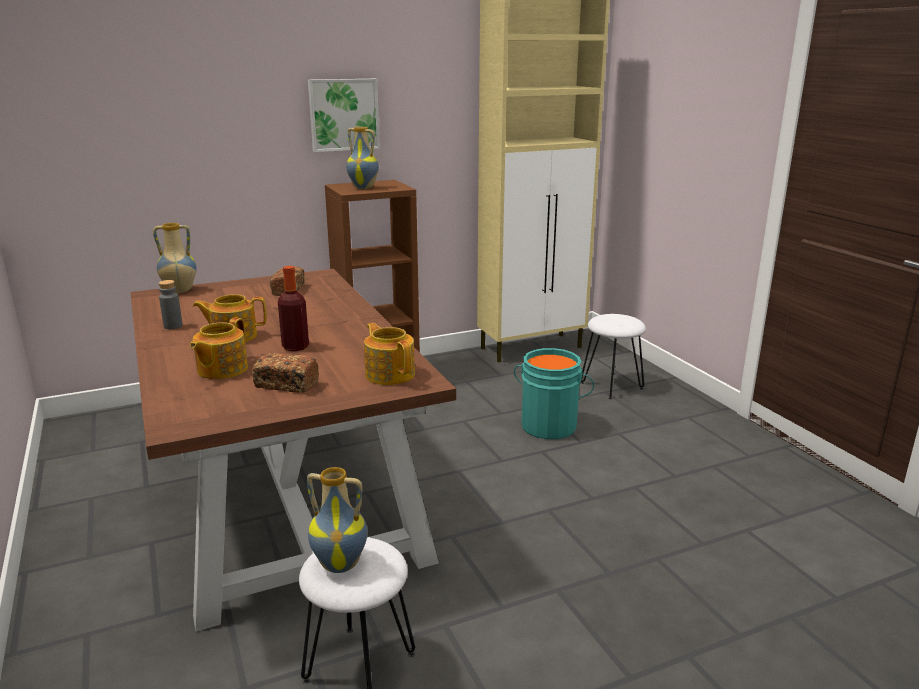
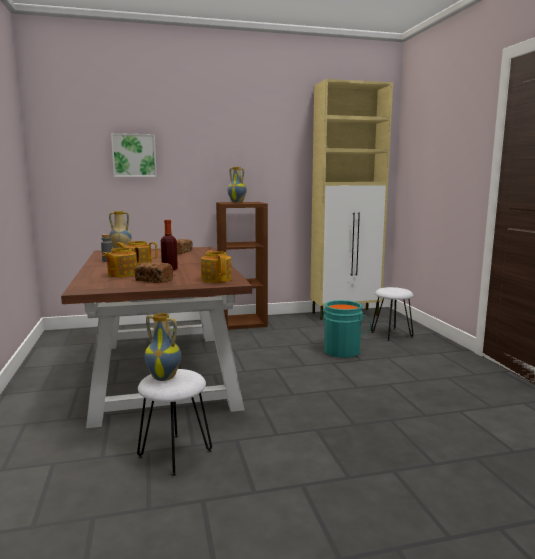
camera: 10 degrees right, 10 degrees down
(343, 114) = (229, 162): picture -> picture (134, 155)

